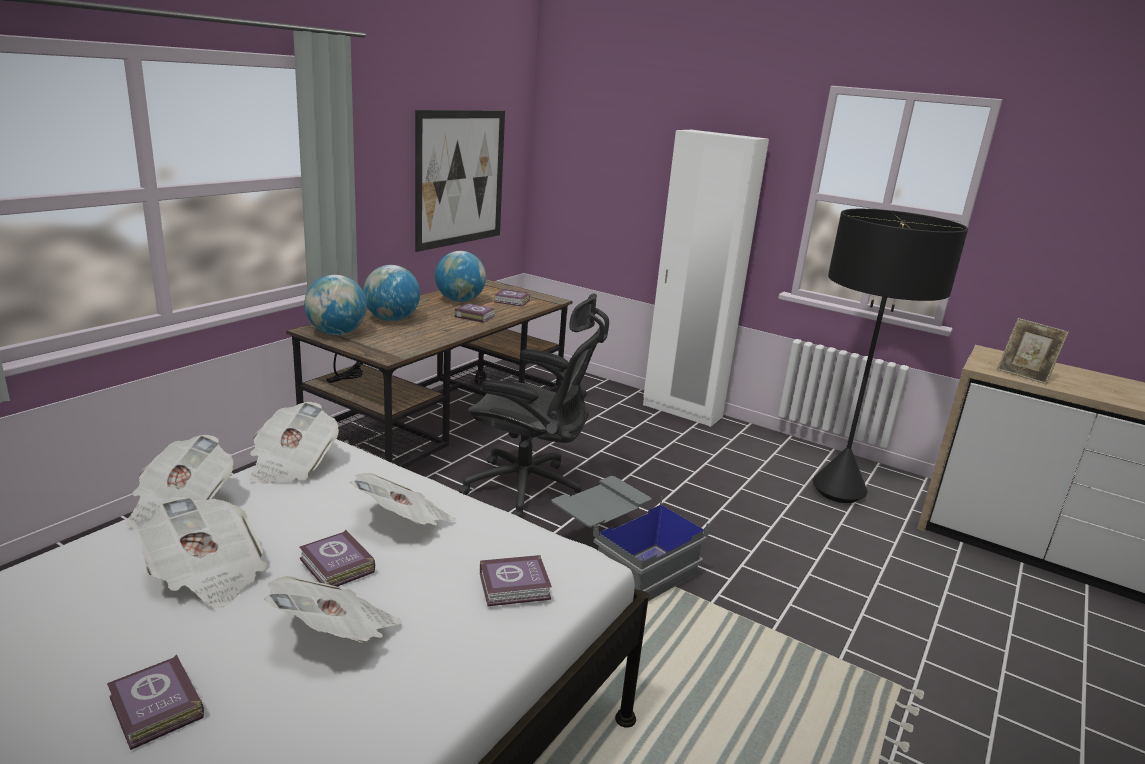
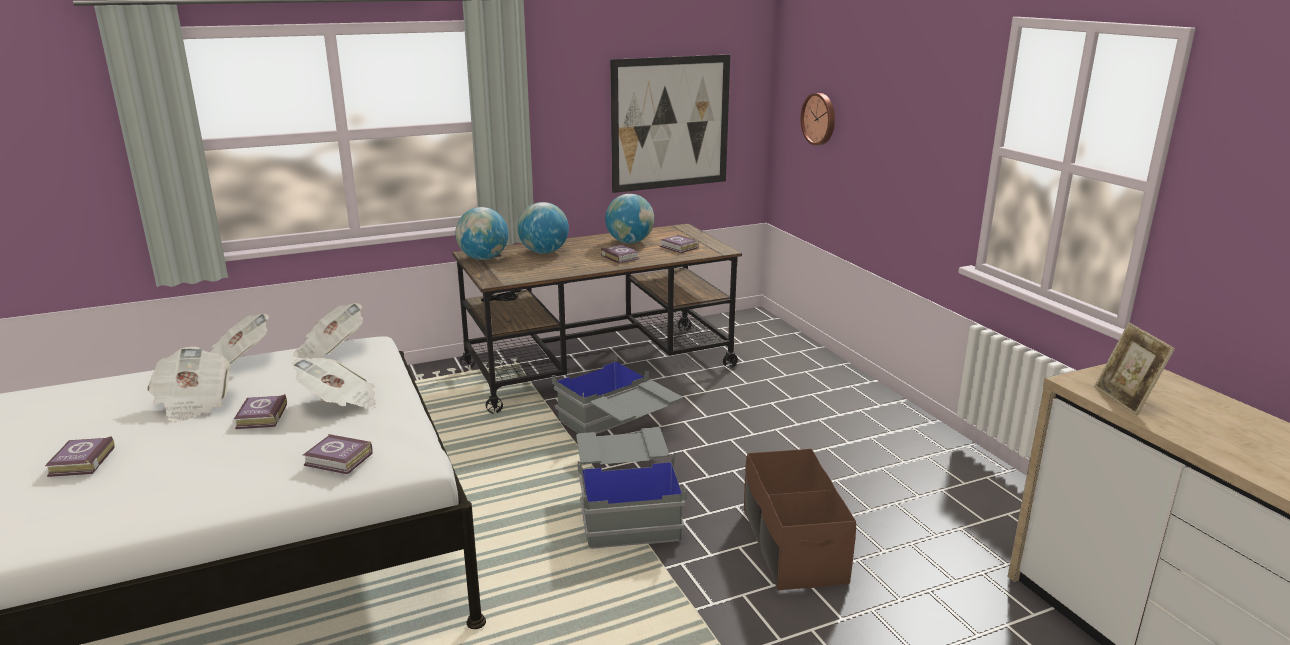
camera: 35 degrees right, 0 degrees up
(337, 635) = (203, 454): newspaper -> none
(528, 489) = (617, 429): office chair -> grey storage box
(598, 173) = (819, 119): none -> wall clock
(682, 411) = (868, 392): white wardrobe -> none
(774, 551) = (792, 545): none -> brown storage box
(838, 492) = (953, 513): black floor lamp -> none

